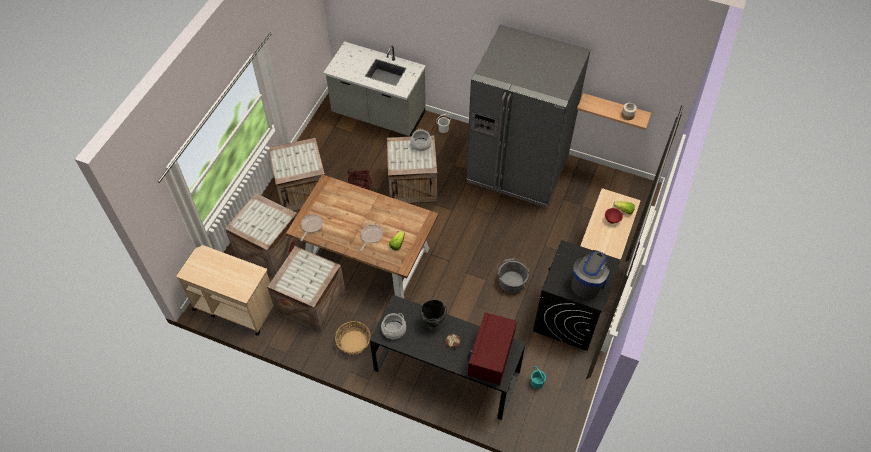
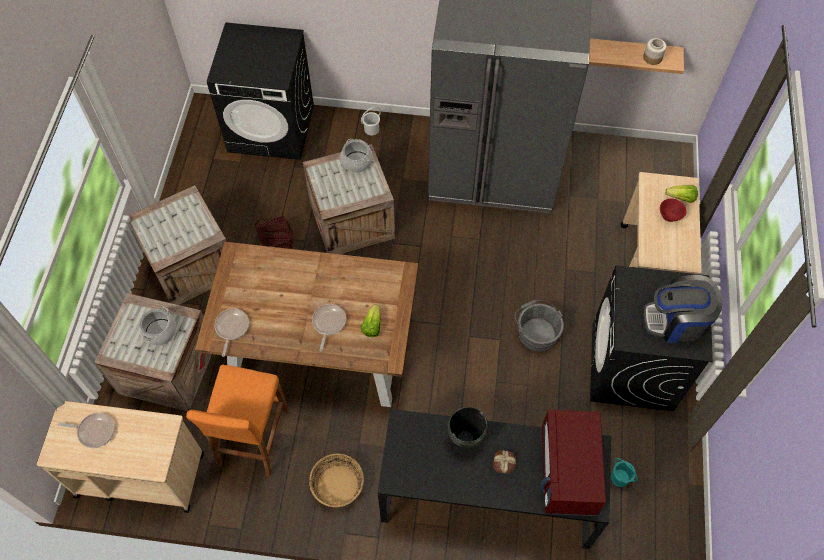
camera: 15 degrees left, 5 degrees up
(214, 265) = (94, 431): none -> frying pan
(309, 302) = (253, 438): crate -> orange stool
(378, 115) = (272, 128): grey counter -> black washing machine
(394, 330) = (409, 466): cooking pot -> cooking pot (160, 332)
(588, 282) = (676, 321): coffee machine -> coffee machine turned 105 degrees counterclockwise

